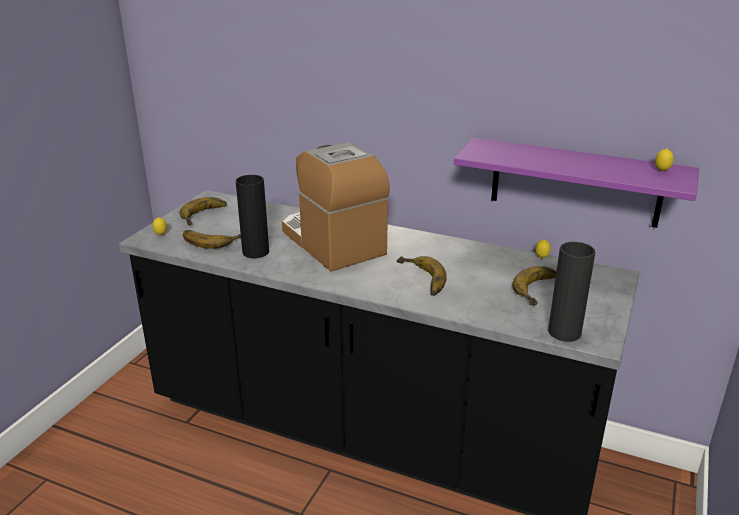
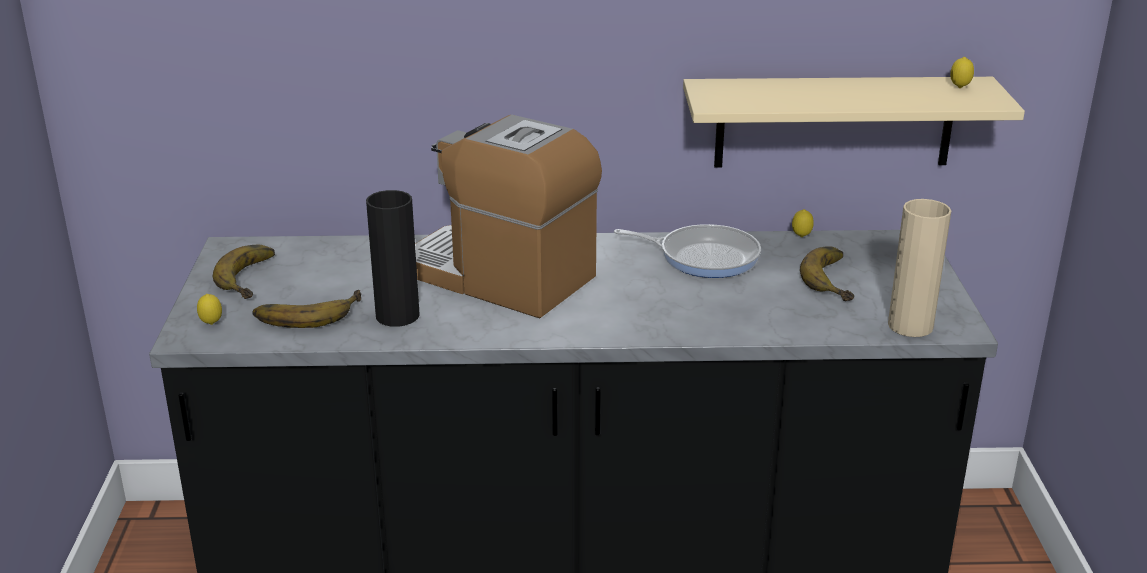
camera: 25 degrees left, 0 degrees up
(419, 280) = (673, 302): banana -> none
(465, 257) = (703, 257): none -> frying pan
(564, 332) = (910, 326): black vase -> beige vase
(575, 182) = (834, 122): purple shelf -> beige shelf

